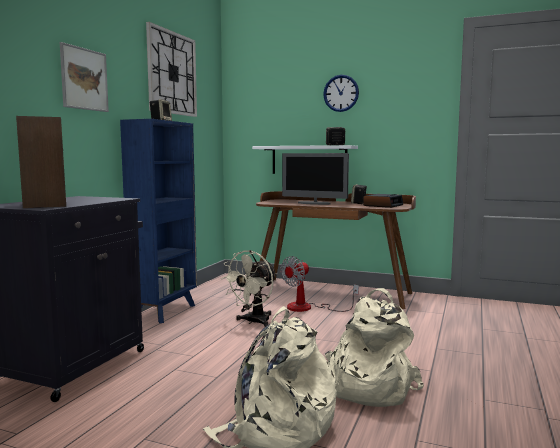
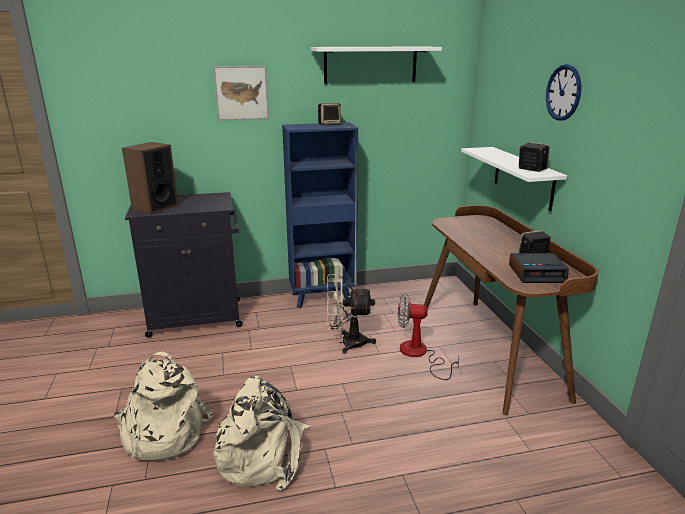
camera: 55 degrees right, 15 degrees up
(172, 73) = (370, 64): wall clock -> white shelf
(314, 203) = (482, 239): monitor -> none

